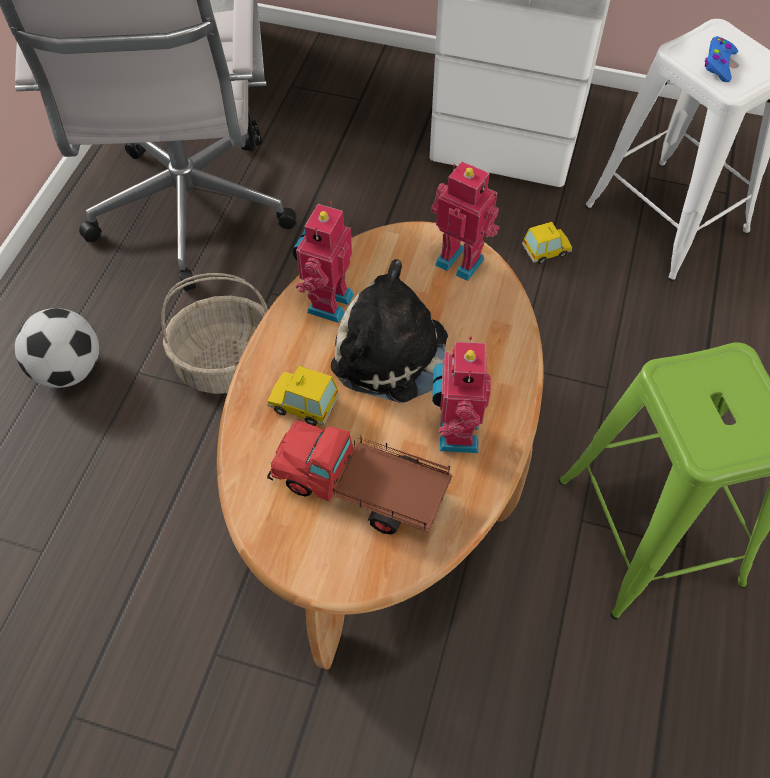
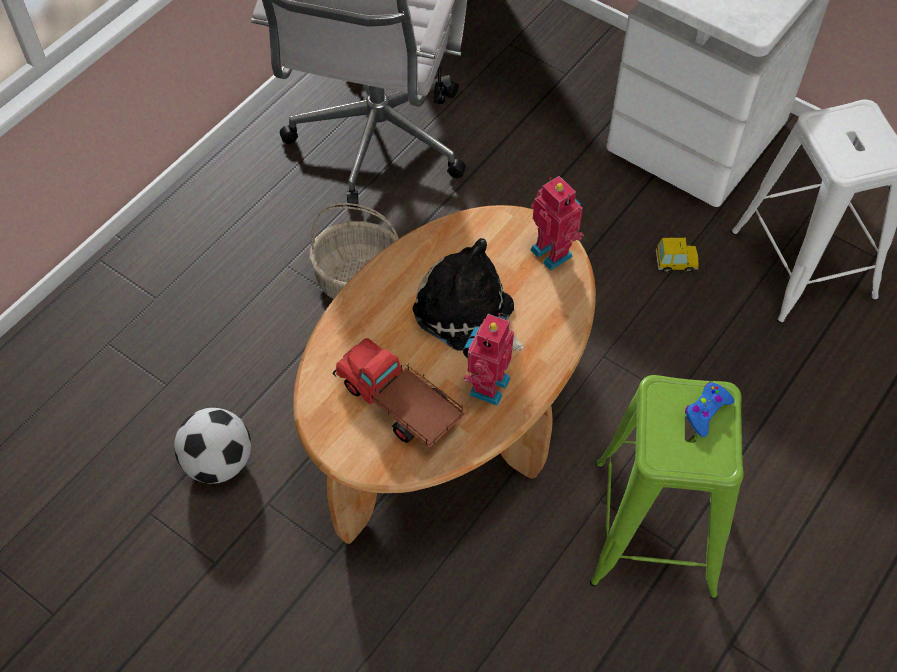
camera: 20 degrees right, 0 degrees up
(69, 370) = (233, 248): football -> football (219, 462)
(303, 403) = (382, 328): toy car -> none
(327, 302) = (432, 255): toy robot -> none
(718, 64) = (845, 144): blue game controller -> blue game controller (706, 411)

